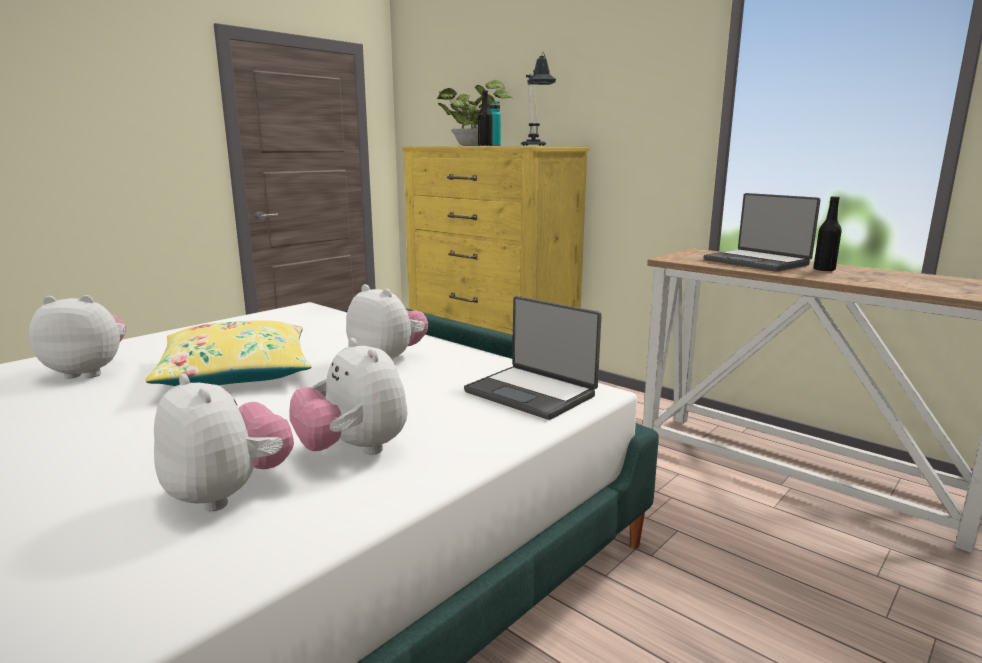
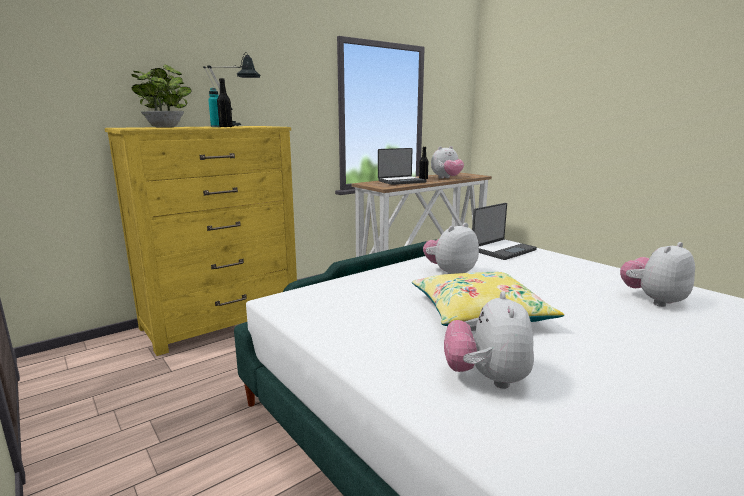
camera: 80 degrees left, 0 degrees up
(353, 450) = (590, 280): plush toy -> plush toy (446, 178)

